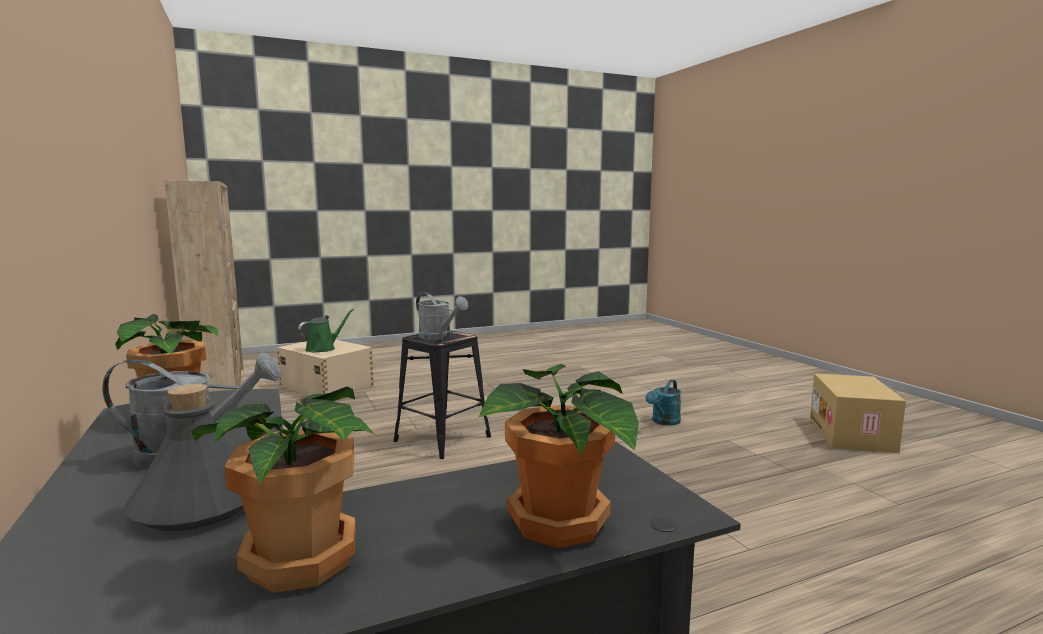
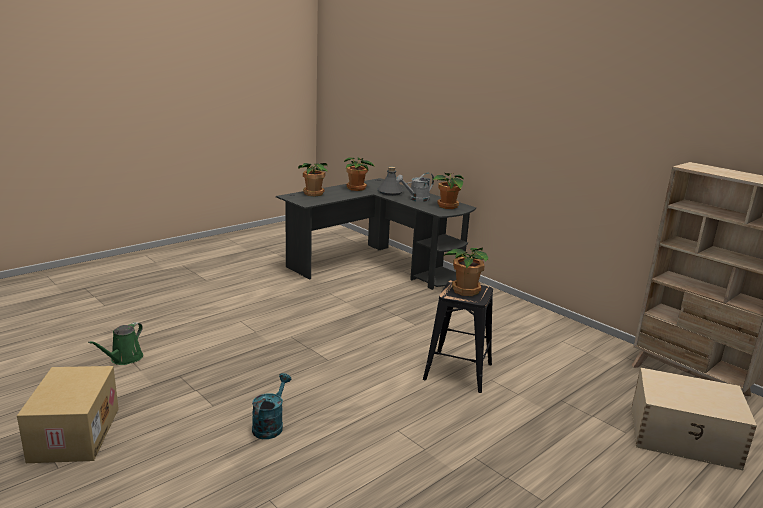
camera: 160 degrees right, 10 degrees up
(323, 348) = (685, 389): green watering can -> green watering can (124, 359)
(439, 337) = (465, 290): grey watering can -> potted plant

